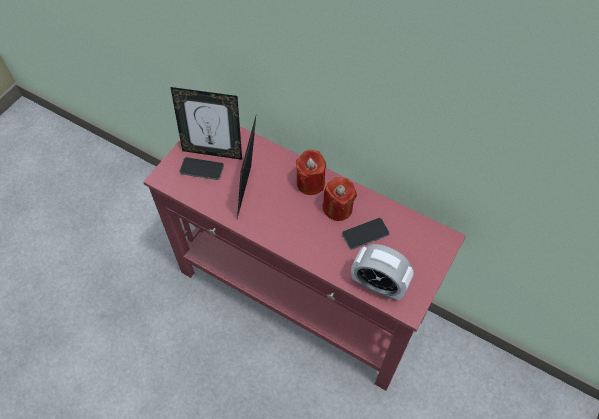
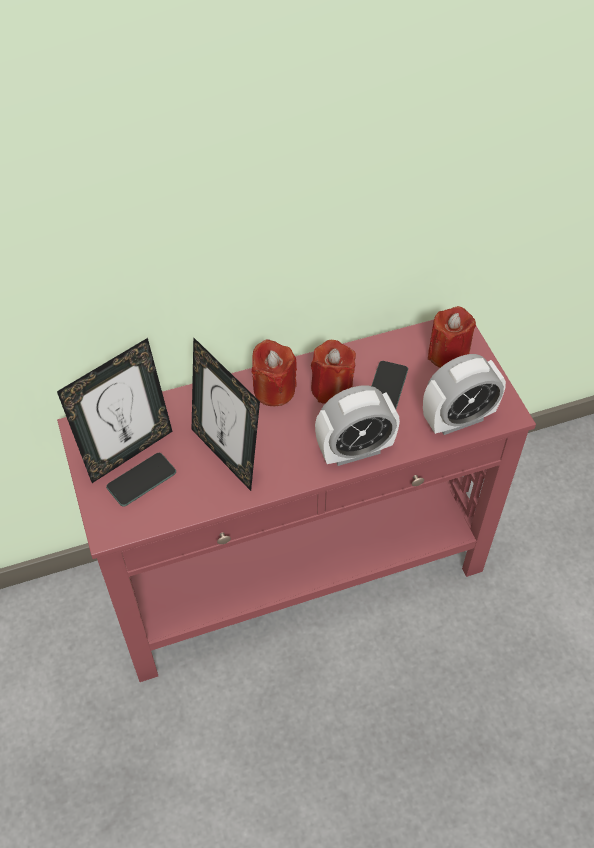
camera: 50 degrees left, 5 degrees down
(307, 248) = (354, 450): none -> alarm clock
(420, 248) = (448, 355): none -> red candle

